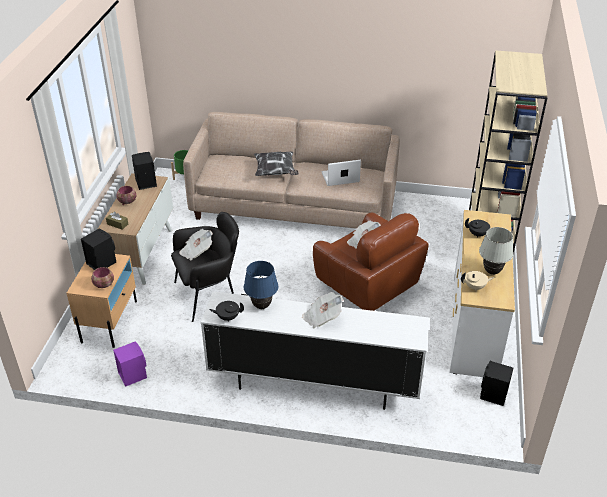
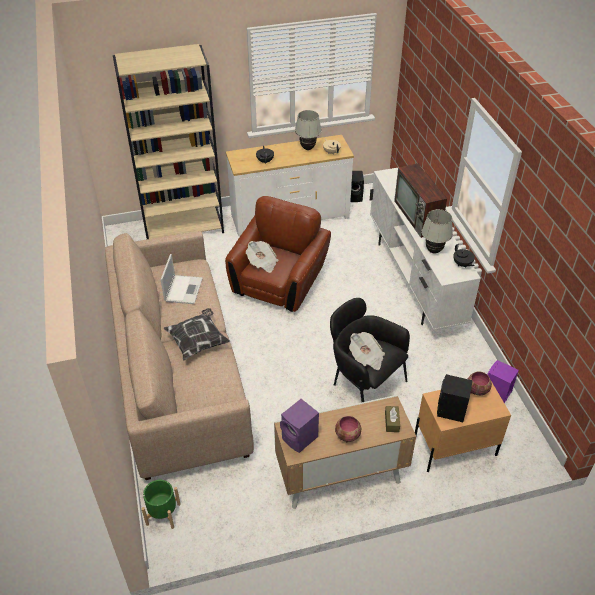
camera: 115 degrees left, 5 degrees up
(145, 183) = (300, 438): black speaker -> purple speaker
(261, 306) = (433, 251): blue table lamp -> white table lamp
(322, 317) = (418, 217): newspaper -> television
(339, 177) = (183, 289): laptop -> laptop turned 135 degrees counterclockwise

